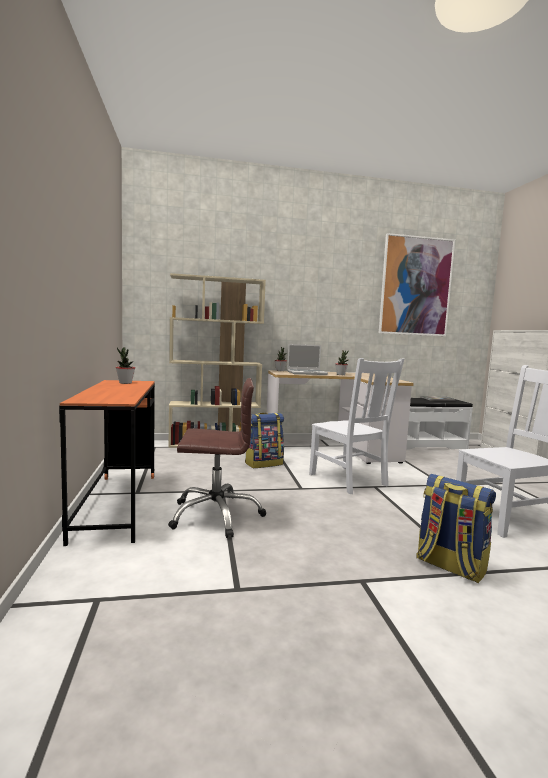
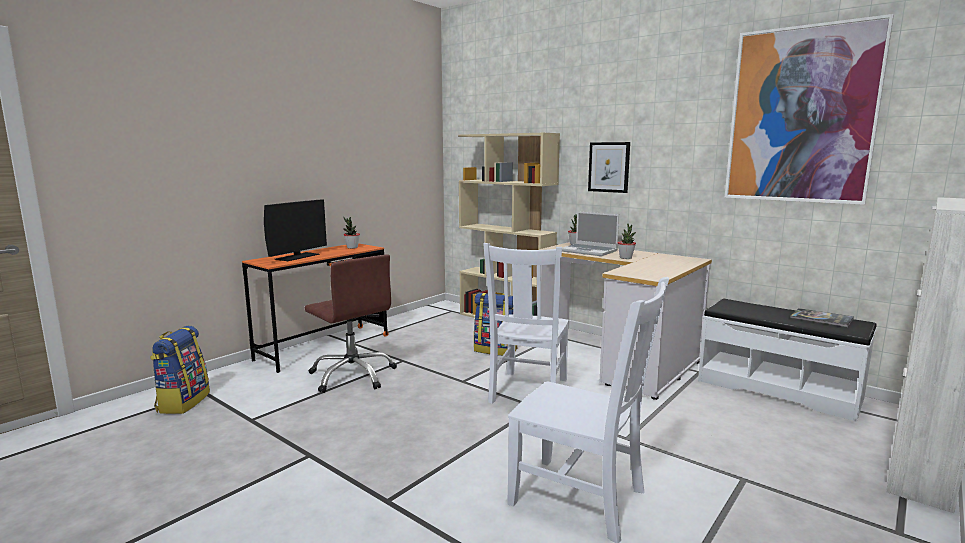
camera: 50 degrees right, 5 degrees up
(111, 393) = (297, 257): none -> monitor
(300, 311) = (609, 167): none -> picture
(449, 566) = (385, 486): backpack -> backpack (183, 402)

